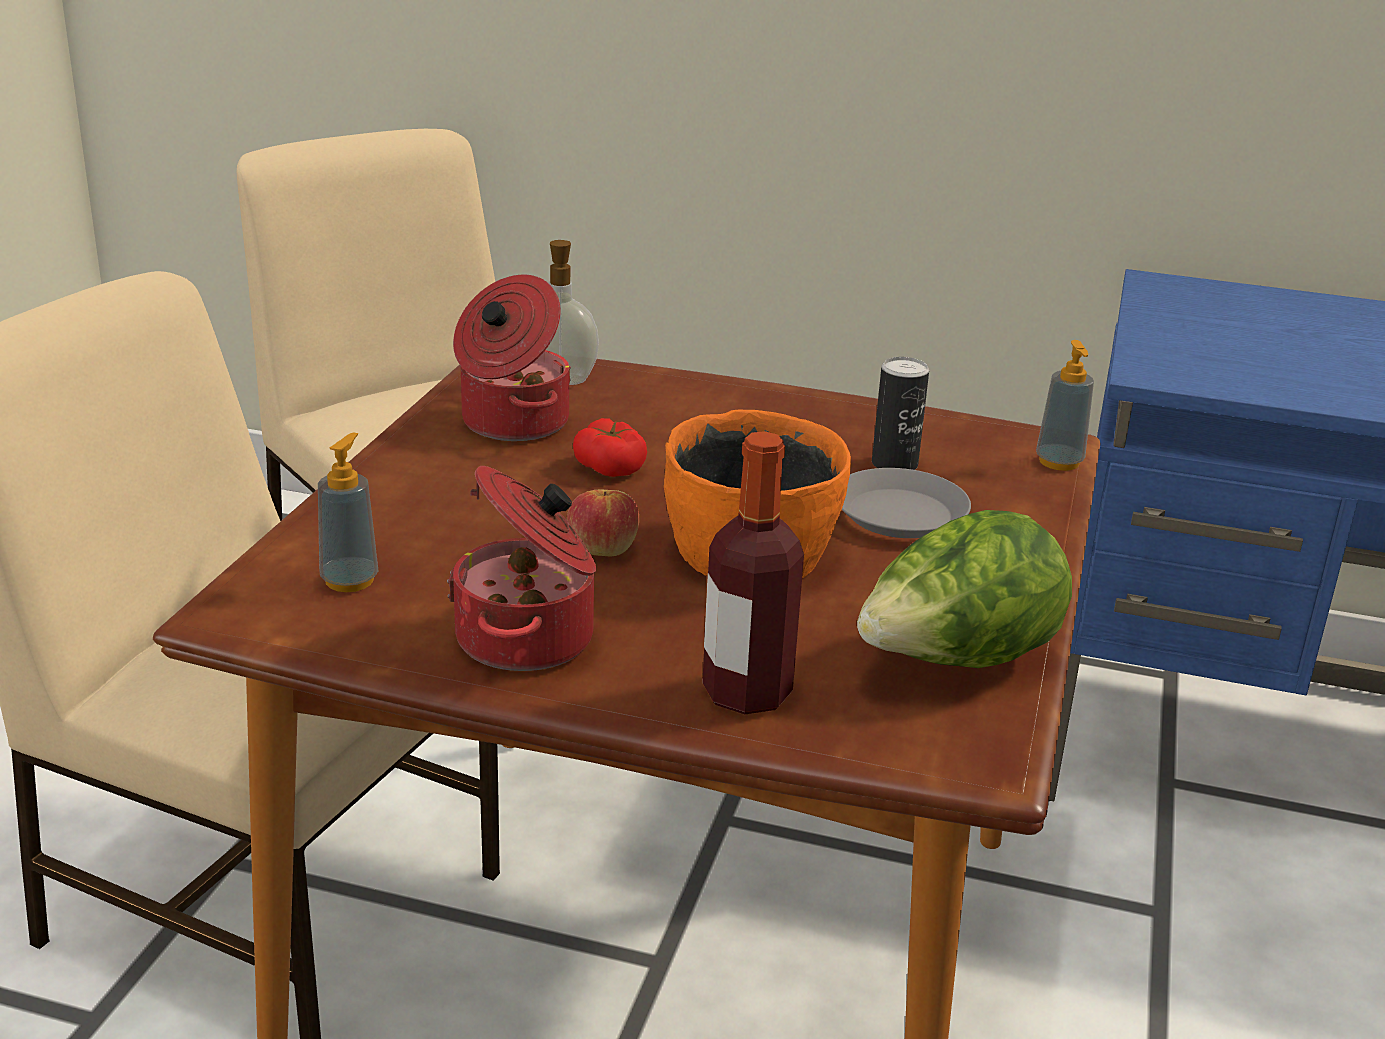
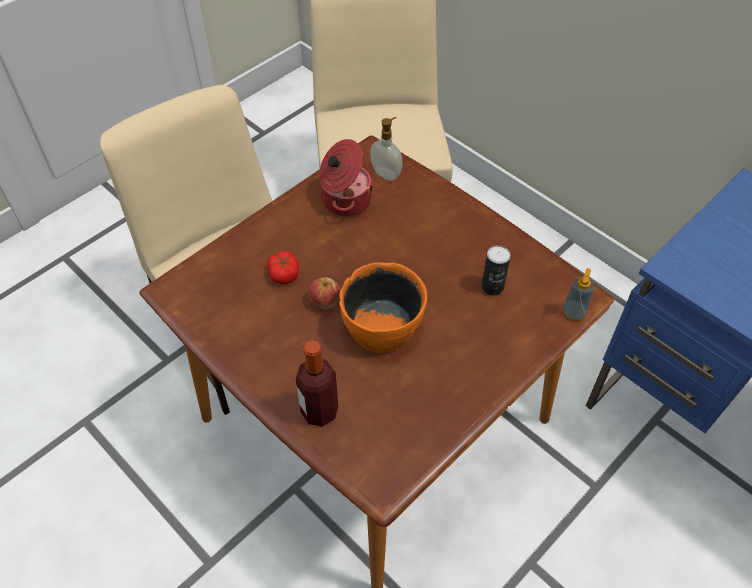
camera: 30 degrees right, 25 degrees up
(349, 580) = (219, 286): soap dispenser -> none
(529, 639) = (261, 347): cooking pot -> none
(610, 467) = (364, 246): tomato -> tomato (284, 273)
(899, 513) = (467, 323): grey plate -> none
(956, 663) = (415, 428): lettuce -> none

